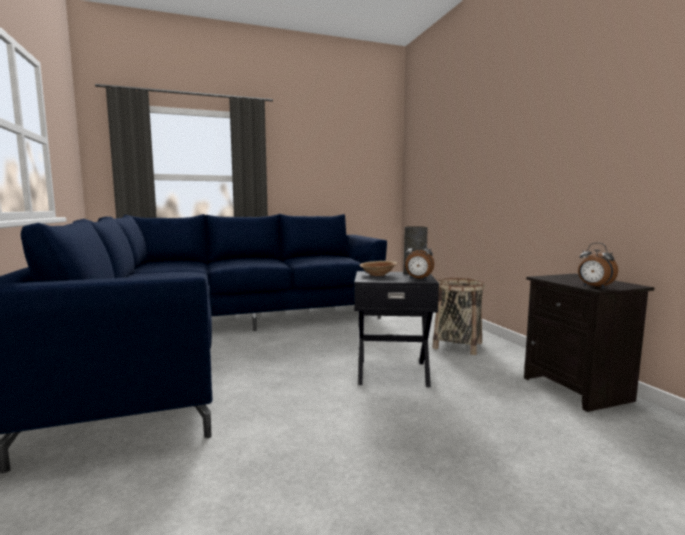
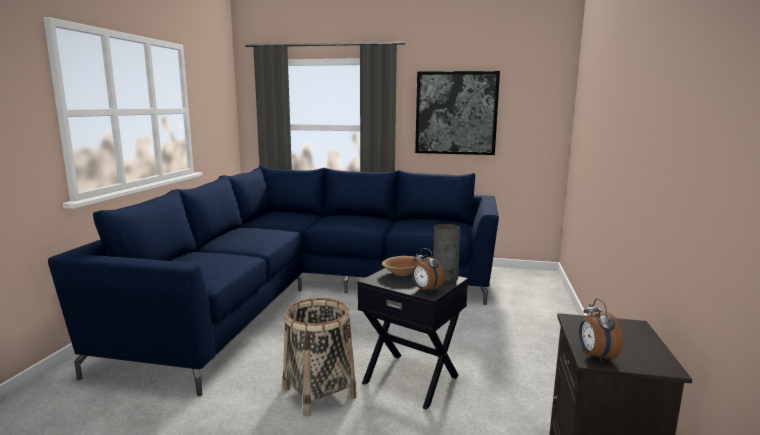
camera: 30 degrees right, 5 degrees up
(317, 166) = (456, 113): none -> picture
(457, 345) = (528, 365): basket -> basket (319, 393)

